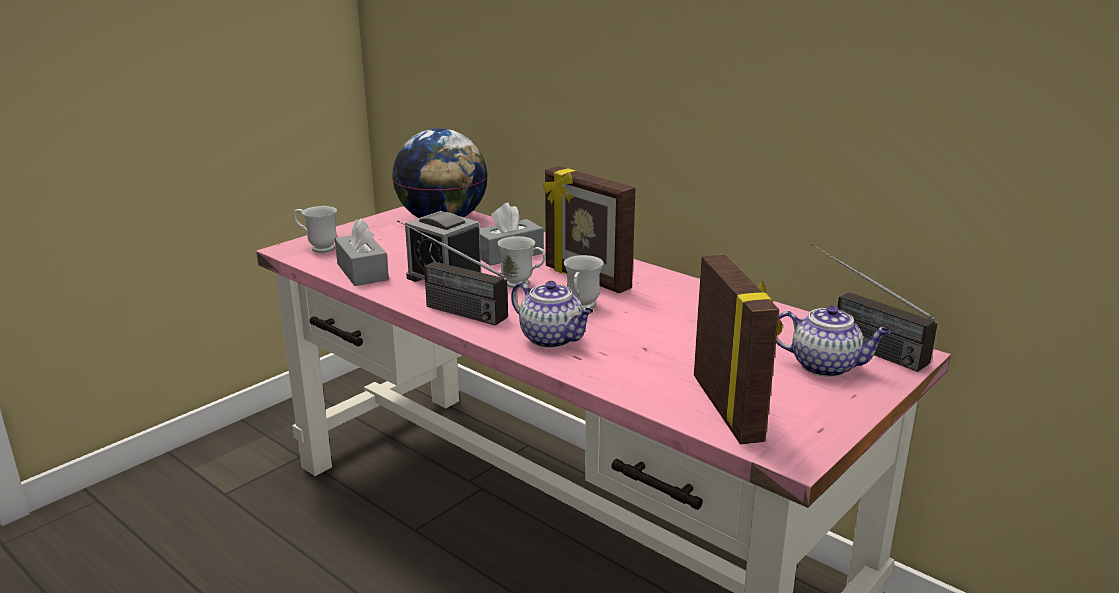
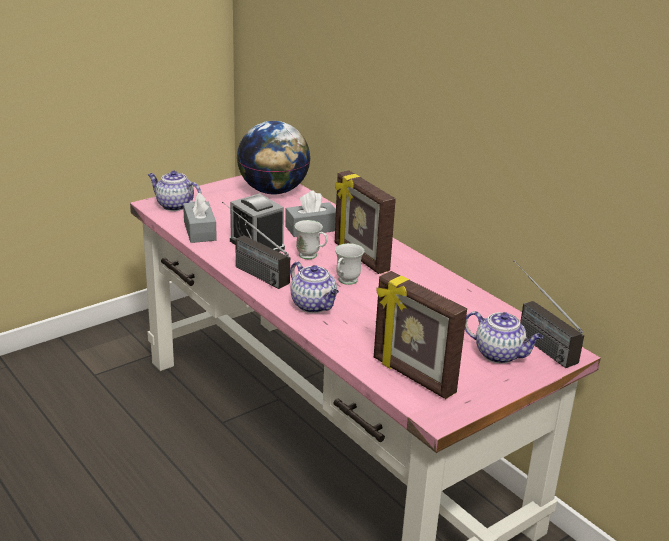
camera: 10 degrees right, 5 degrees up
(317, 248) = (174, 205): white mug -> teapot
(729, 408) = (412, 376): picture frame -> picture frame turned 135 degrees clockwise

